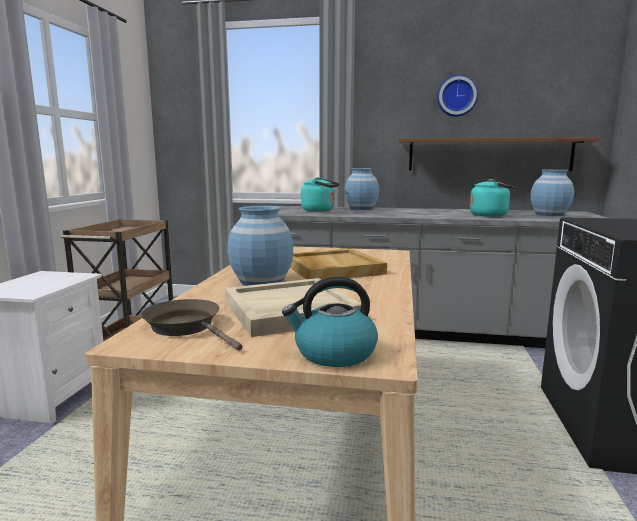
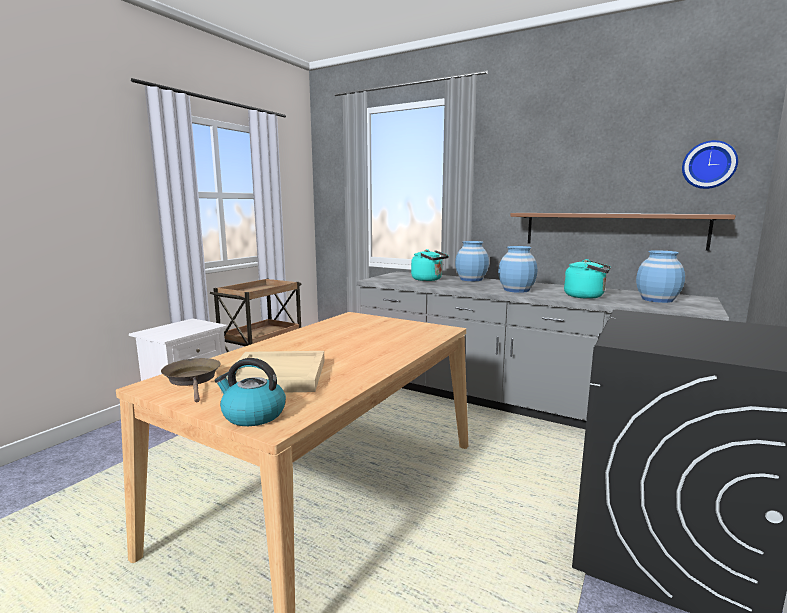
camera: 20 degrees right, 0 degrees up
(262, 281) = (296, 347): blue vase -> blue vase (516, 290)
(332, 268) = (367, 341): beige tray -> none
(456, 96) = (578, 169): wall clock -> wall clock (708, 165)

